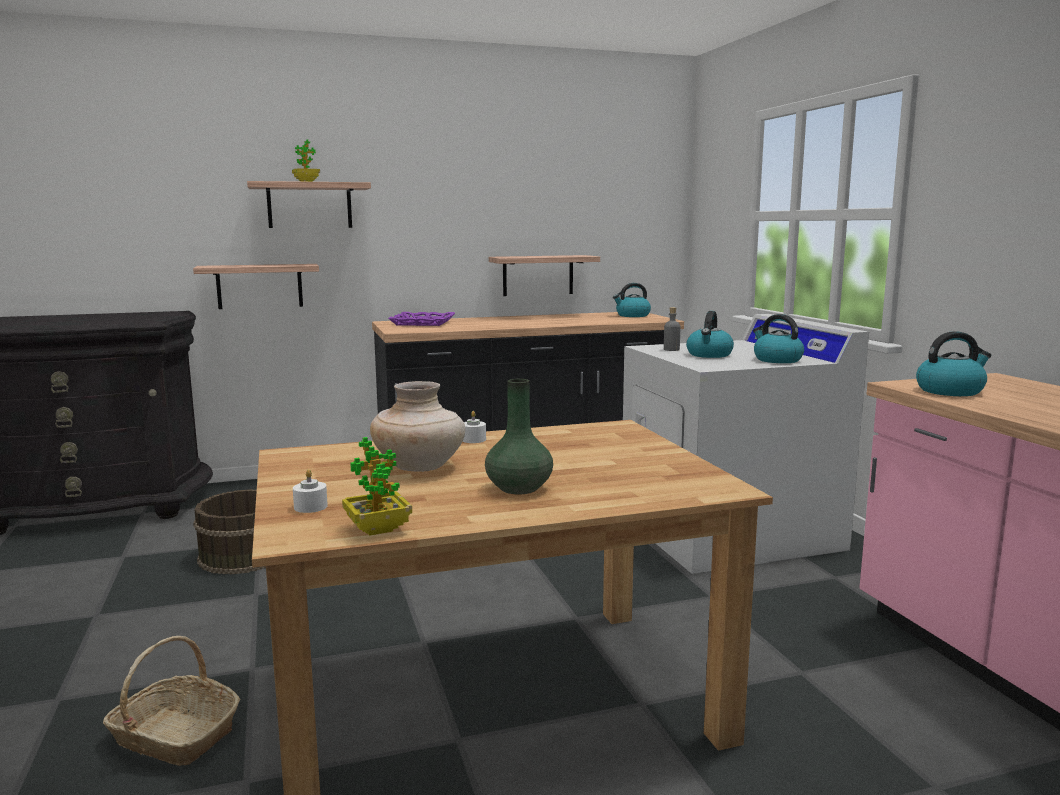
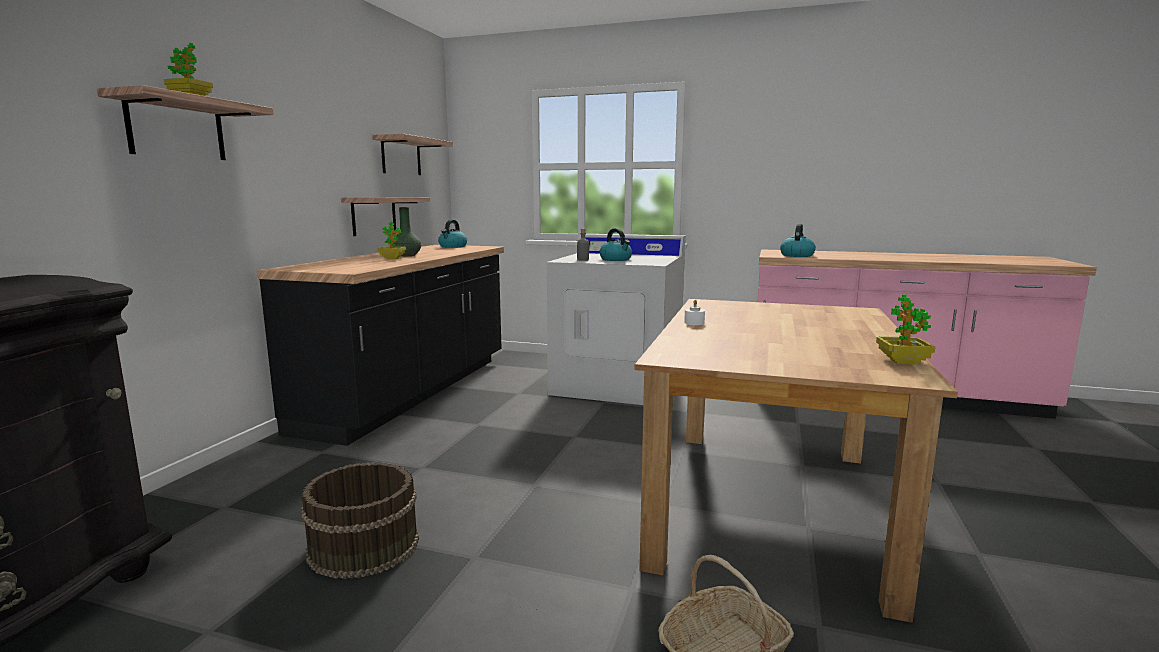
camera: 55 degrees left, 0 degrees up
(259, 286) = (124, 233): shelf -> shelf (401, 156)
(310, 507) = (837, 368): white candle -> none
(420, 467) = (756, 339): beige vase -> none
(423, 323) = (325, 265): purple tray -> none
(499, 322) = (392, 258): none -> potted plant
(518, 488) = (829, 331): green vase -> green vase (406, 255)
(776, 360) = (655, 257): kettle -> none

